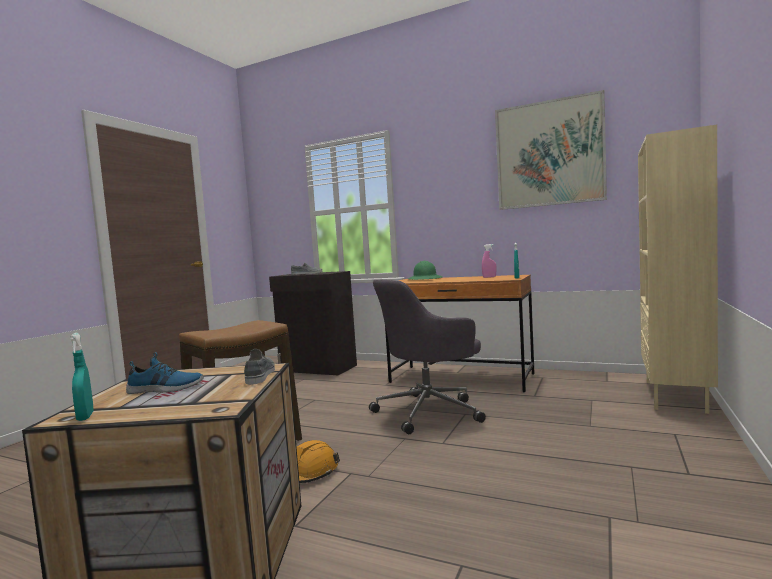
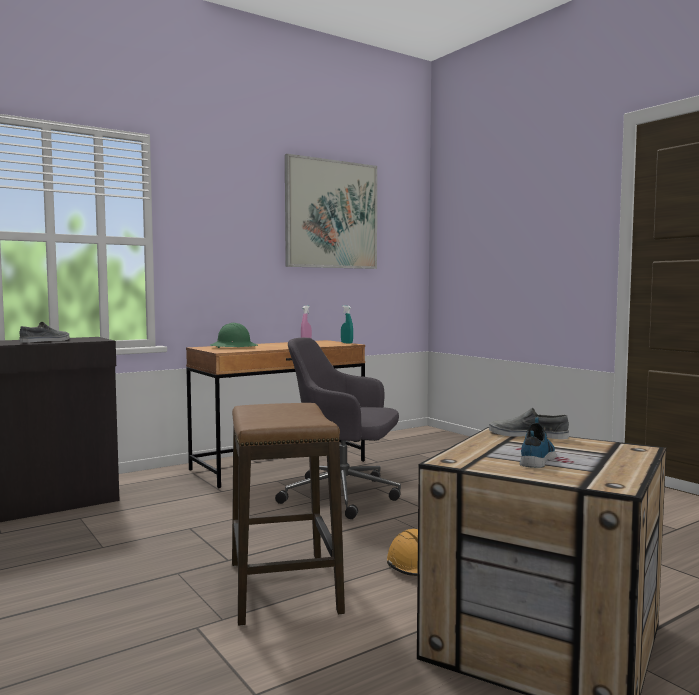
camera: 60 degrees left, 0 degrees up
(85, 417) = (618, 479): turquoise spray bottle -> none
(429, 411) = (344, 495): grey office chair -> grey office chair turned 105 degrees clockwise
(676, 396) = (451, 439): beige bookcase -> none

